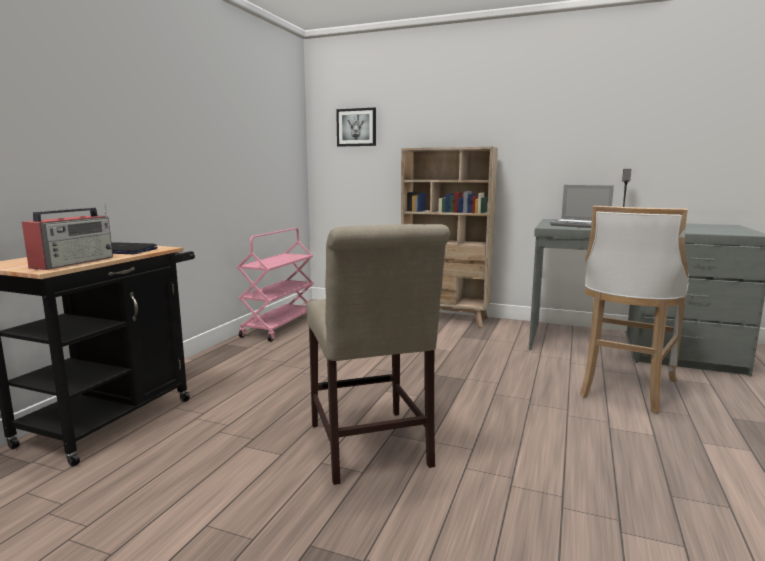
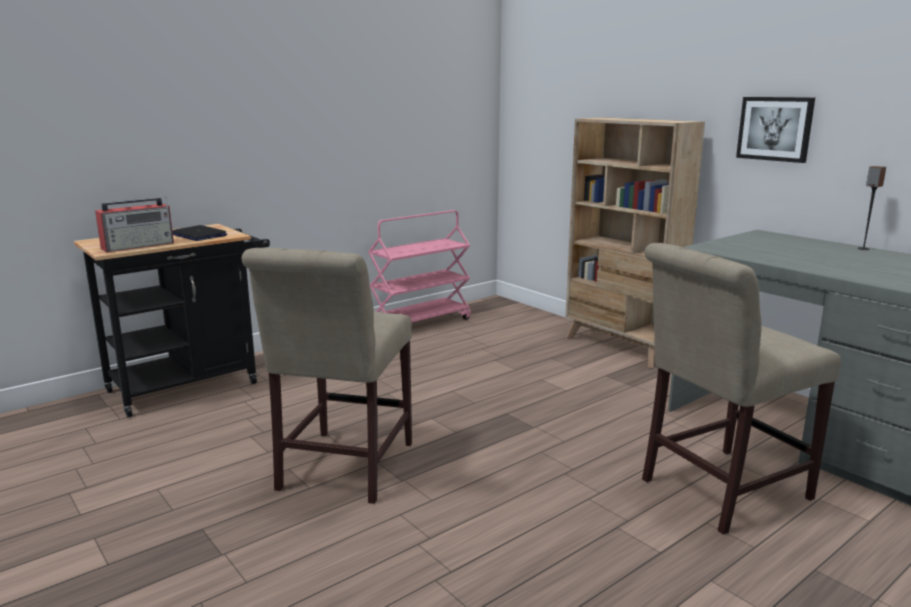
camera: 30 degrees right, 5 degrees up
(356, 127) = (549, 84): picture -> picture (775, 128)
(581, 225) = (765, 249): laptop -> none
(623, 389) = (717, 490): white stool -> beige chair

